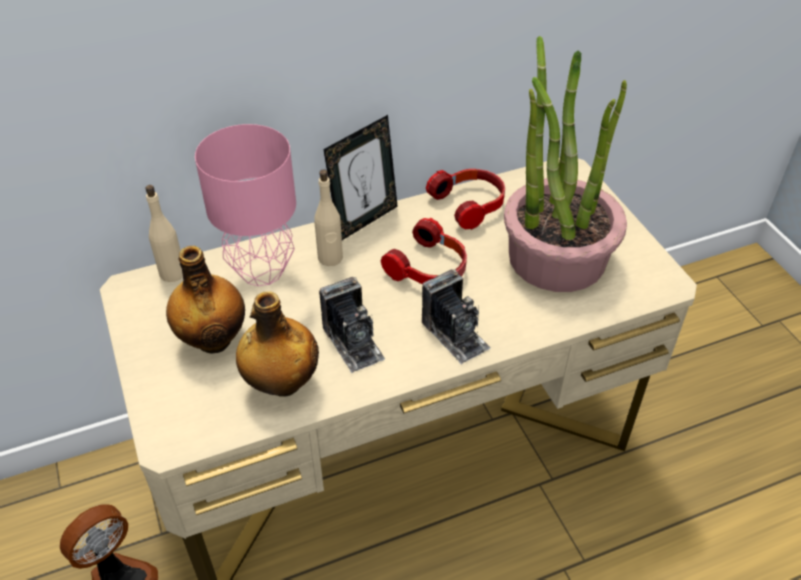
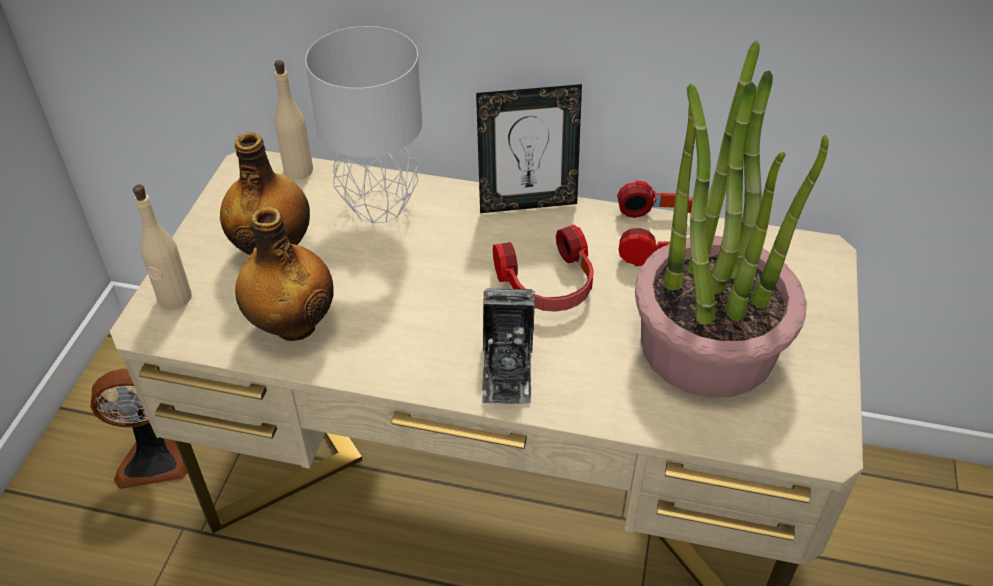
camera: 35 degrees right, 0 degrees up
(260, 270) = (378, 205): pink table lamp -> grey table lamp
(330, 258) = (456, 225): beige bottle -> beige bottle (174, 298)
(353, 342) = (396, 321): camera -> none

